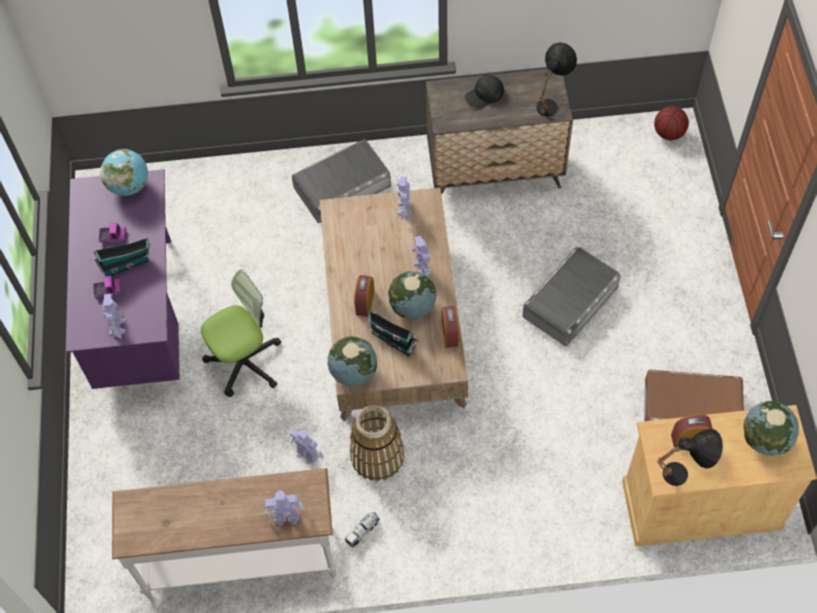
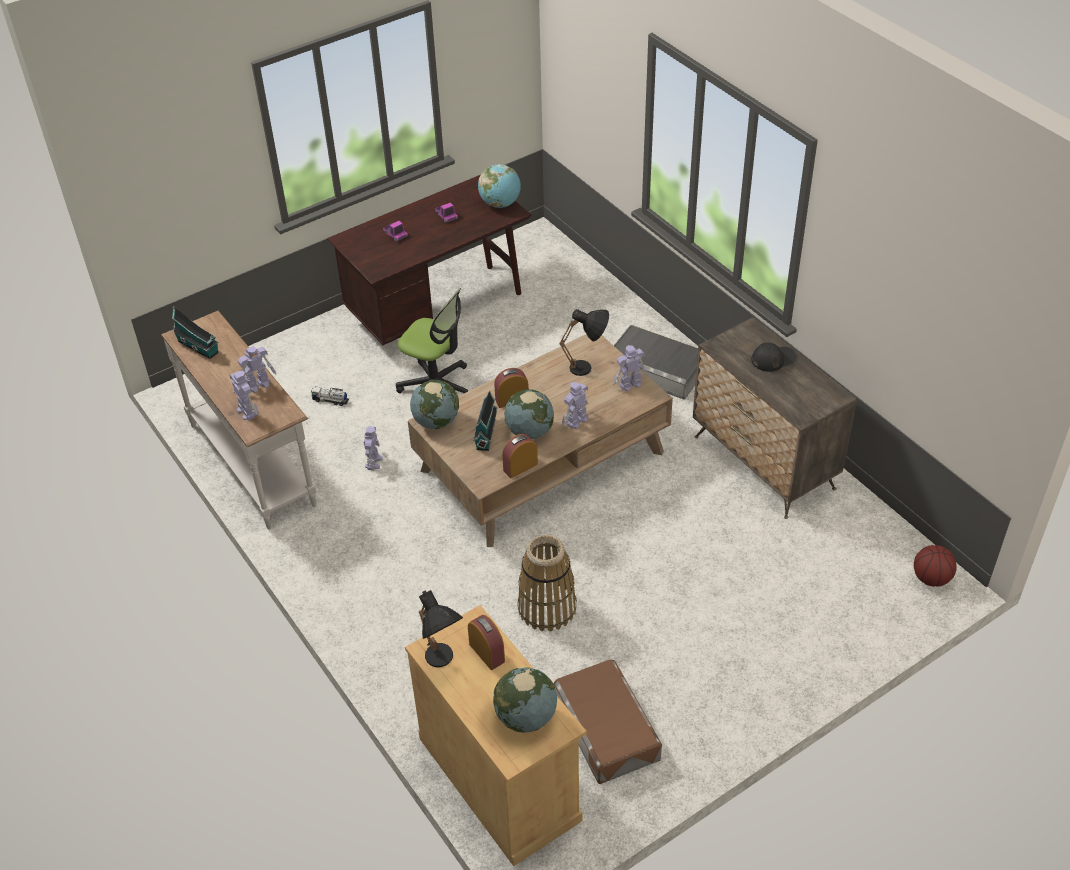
camera: 60 degrees right, 15 degrees down
(117, 326) = (367, 253): toy robot -> toy robot (259, 385)
(127, 264) = (427, 234): toy house -> toy house (199, 347)
(140, 315) = (438, 310): purple desk -> brown desk
(362, 531) = (321, 529): toy truck -> toy truck (330, 400)
(377, 455) = (400, 507): basket -> basket (547, 607)
(484, 94) = (773, 359): black cap -> black cap turned 135 degrees clockwise
(551, 102) = (807, 407): black table lamp -> black table lamp (588, 369)
(570, 301) = (660, 578): grey storage box -> none

